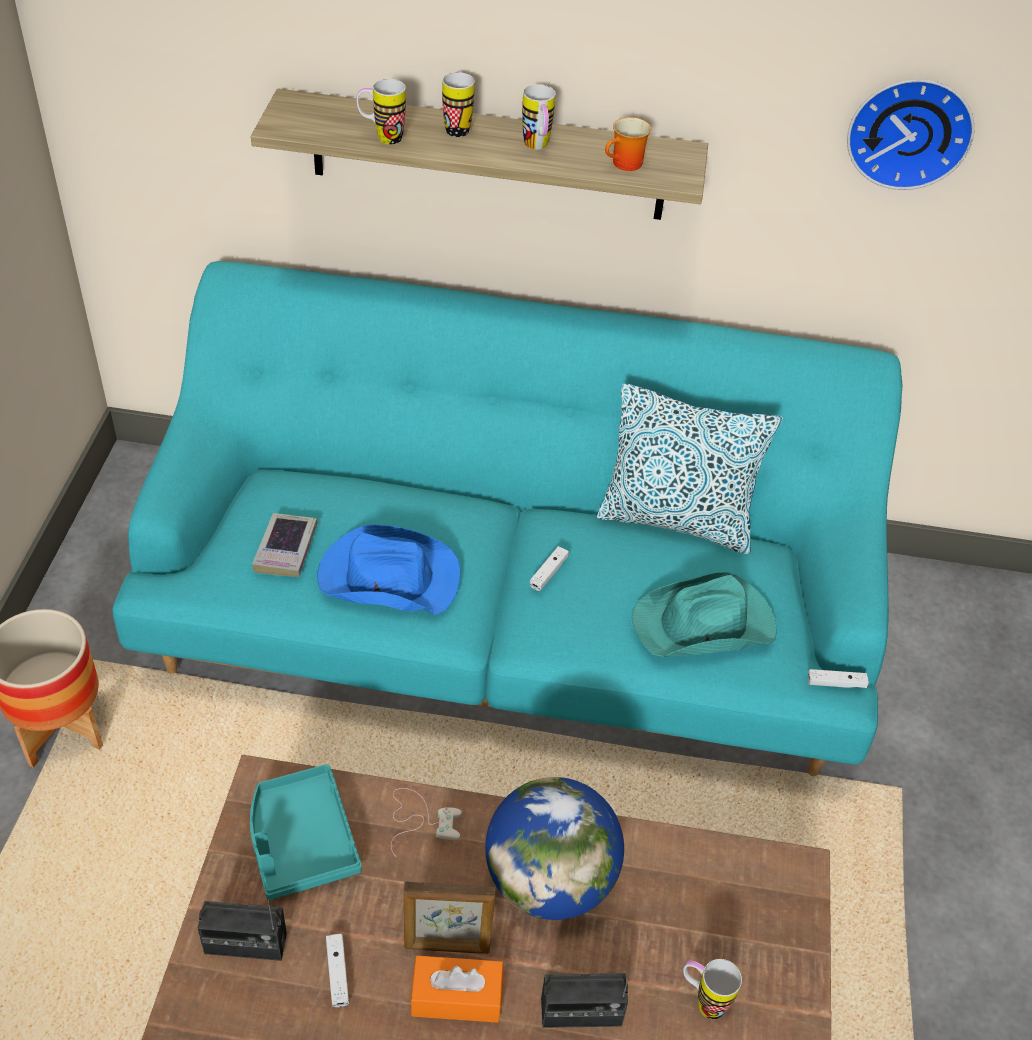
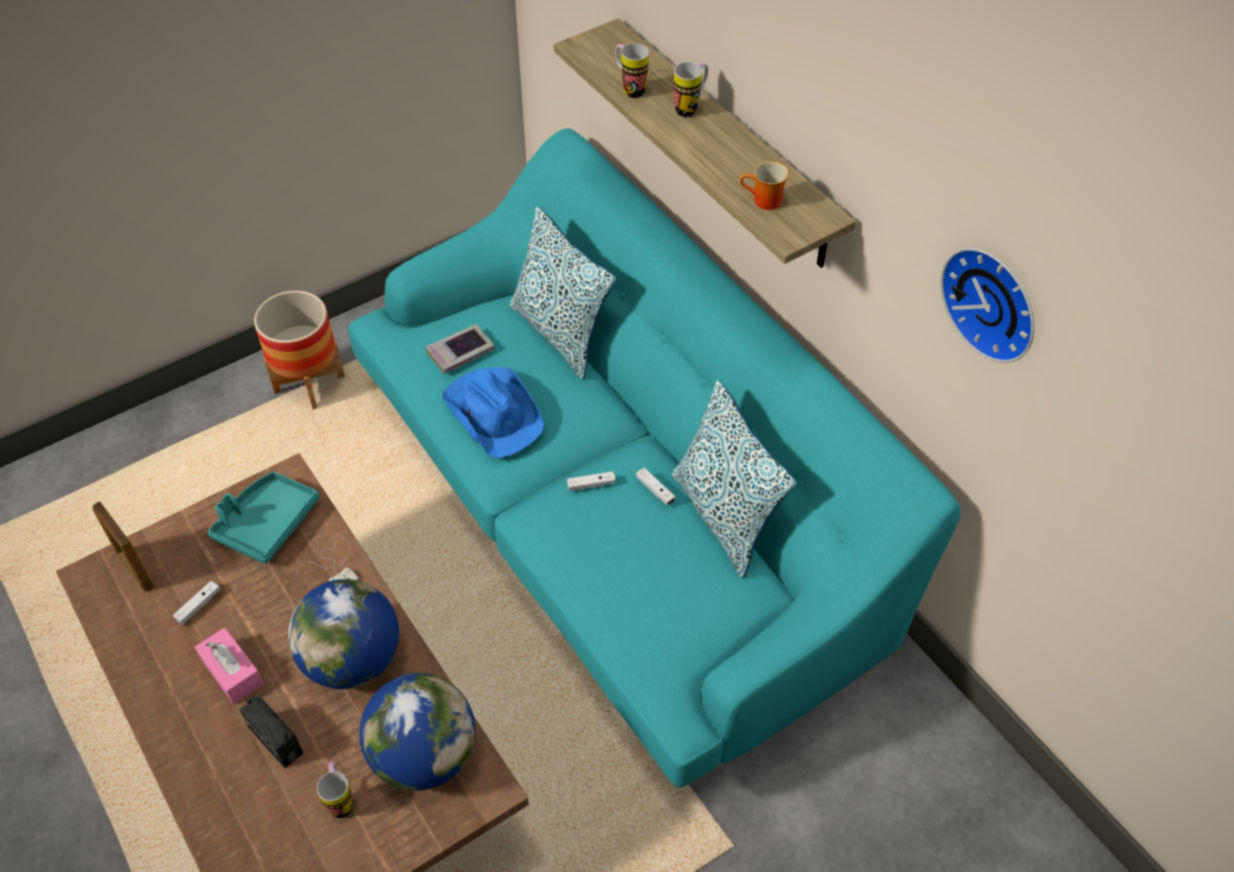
camera: 50 degrees right, 5 degrees up
(245, 944) = (180, 552): radio -> none
(352, 473) = (560, 333): none -> pillow
(447, 946) = (261, 643): picture frame -> picture frame (135, 570)
(456, 997) = (232, 672): orange tissue box -> pink tissue box
(537, 147) = (721, 153): mug -> none
(705, 625) = (642, 597): turquoise hat -> none
(715, 897) = (424, 755): none -> globe
(836, 683) = (684, 710): white game controller -> white game controller (655, 490)

